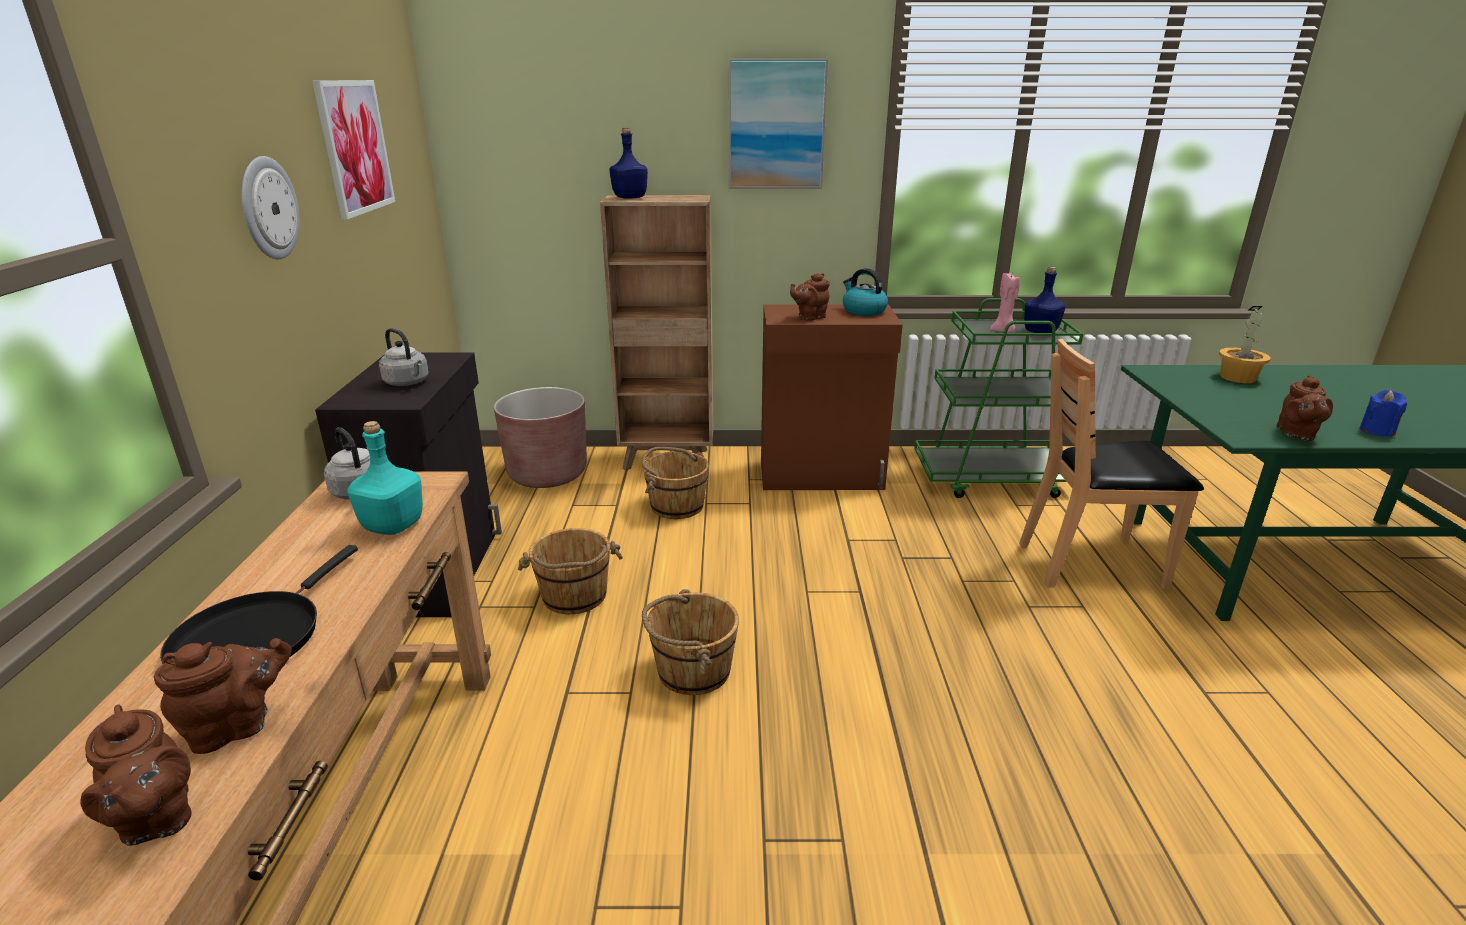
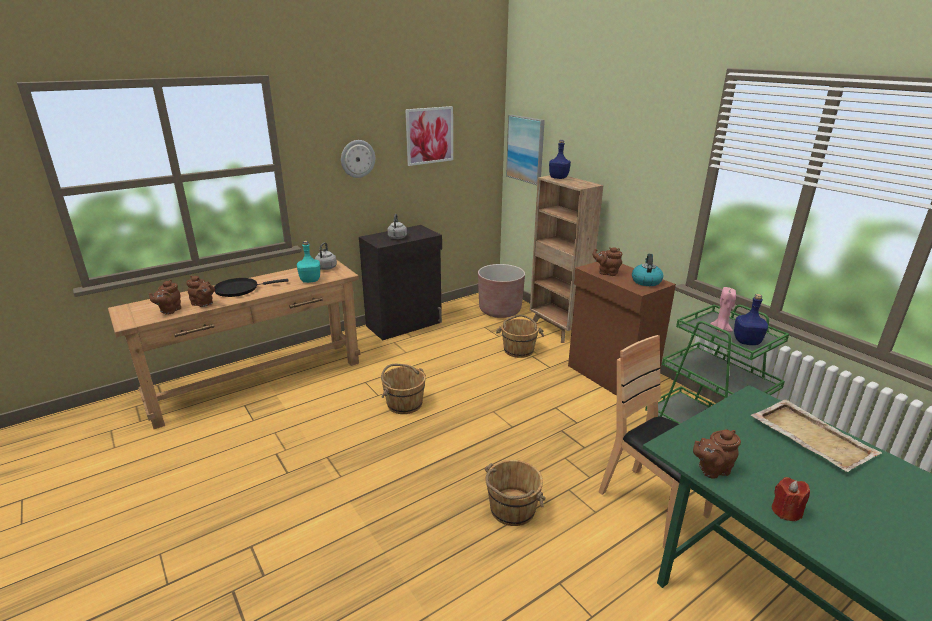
camera: 55 degrees right, 0 degrees up
(574, 596) = (421, 357): brown bucket -> brown bucket (511, 509)
(776, 125) = (645, 150): picture -> picture (525, 149)
(1238, 378) = (810, 436): potted plant -> beige tray
(1376, 431) = (786, 511): blue candle -> red candle

